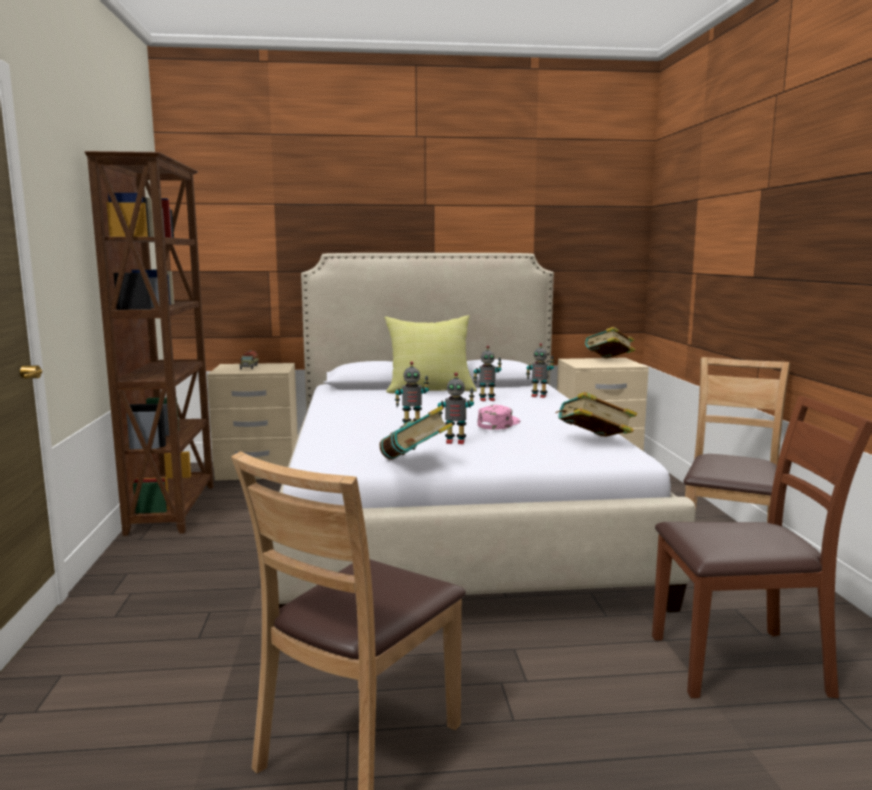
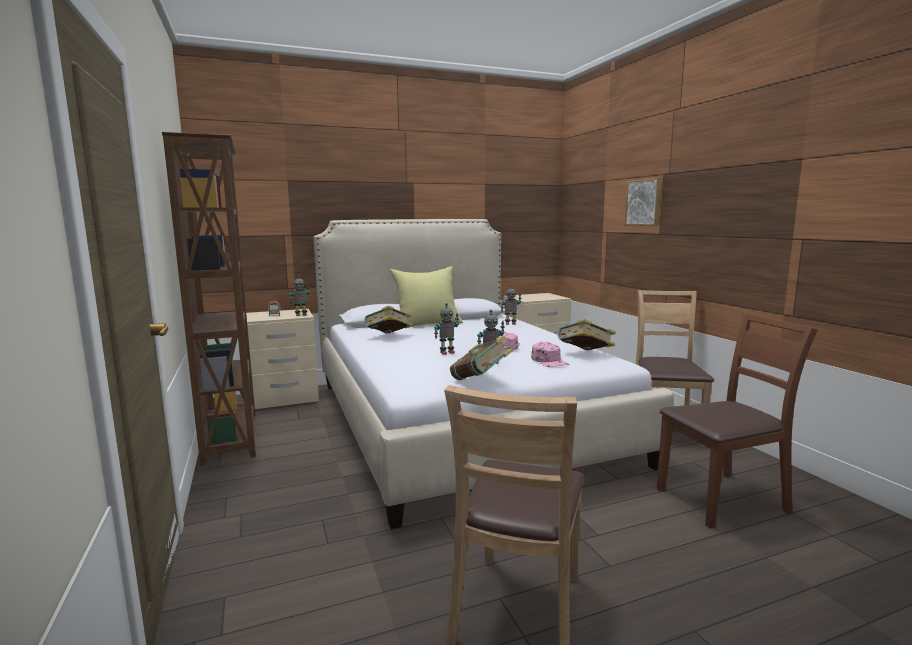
camera: 15 degrees left, 0 degrees up
(487, 399) = (477, 328): toy robot -> toy robot (301, 315)
(533, 446) = (549, 361): none -> pink cap
(609, 361) = (540, 295): book -> book (388, 337)
(738, 231) = (645, 202): none -> picture

